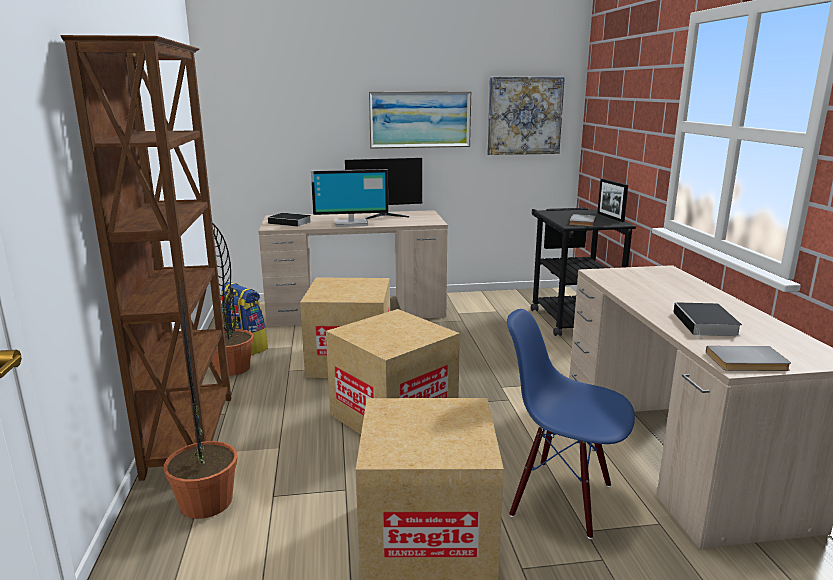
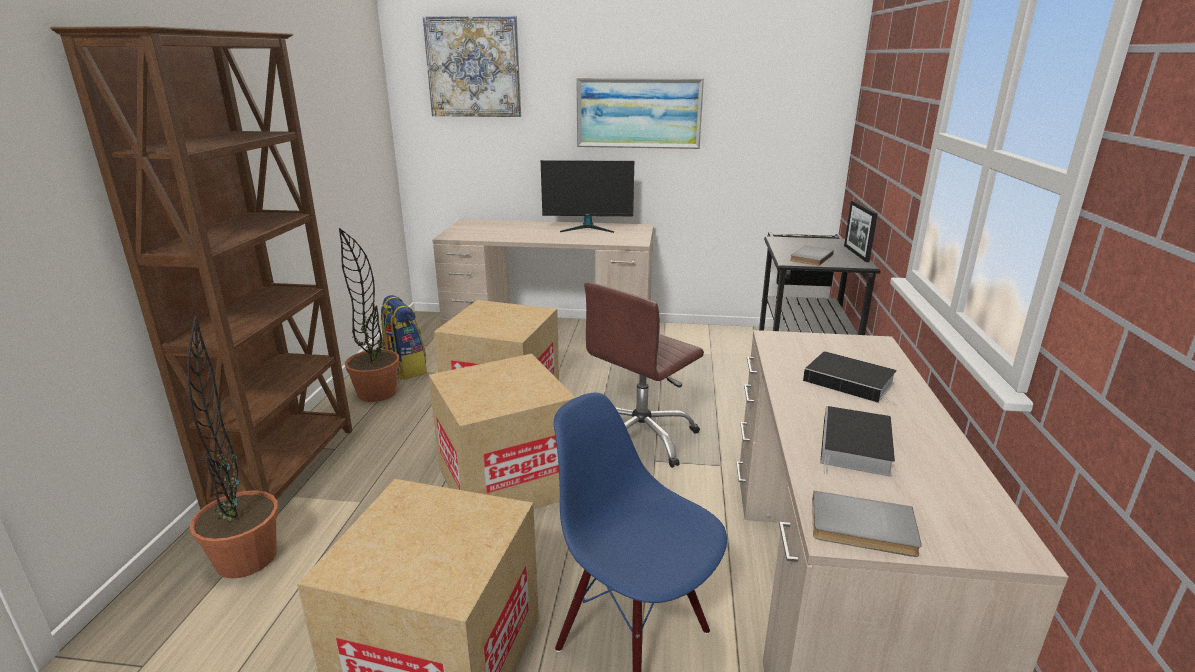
camera: 15 degrees right, 5 degrees up
(291, 222) = (477, 230): book -> book (851, 382)
(351, 223) = (540, 236): monitor -> none
(480, 373) = (641, 438): none -> brown office chair
(524, 116) = (774, 111): picture -> picture (473, 67)

